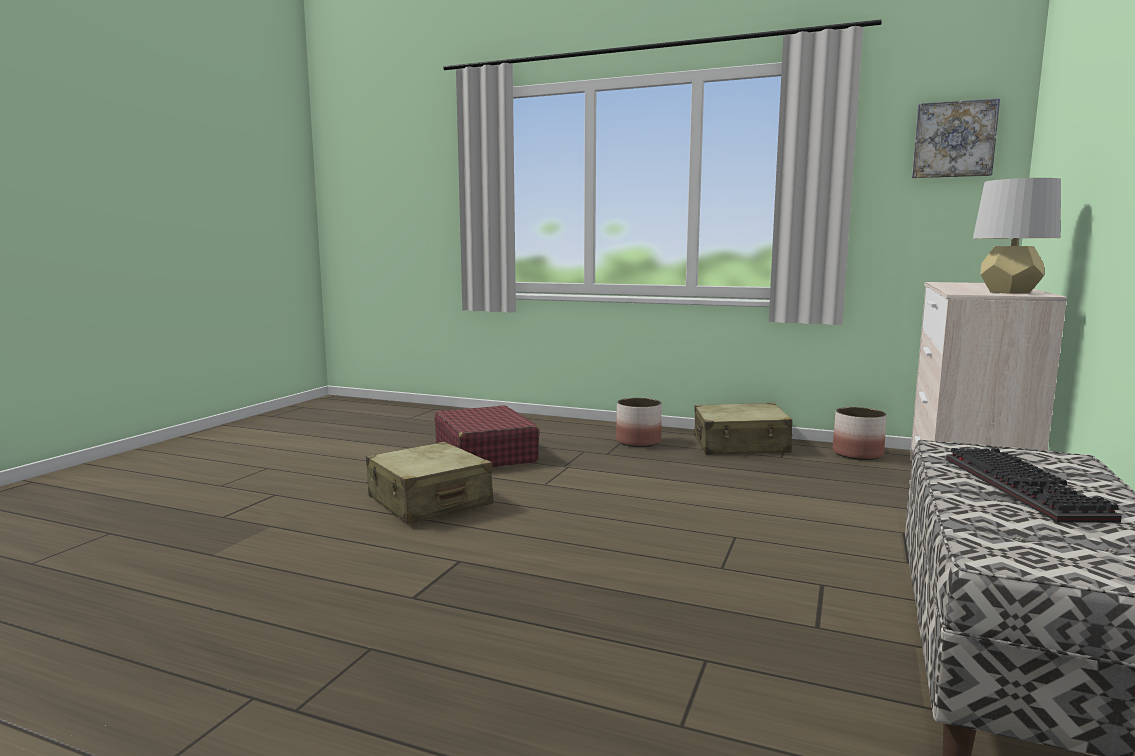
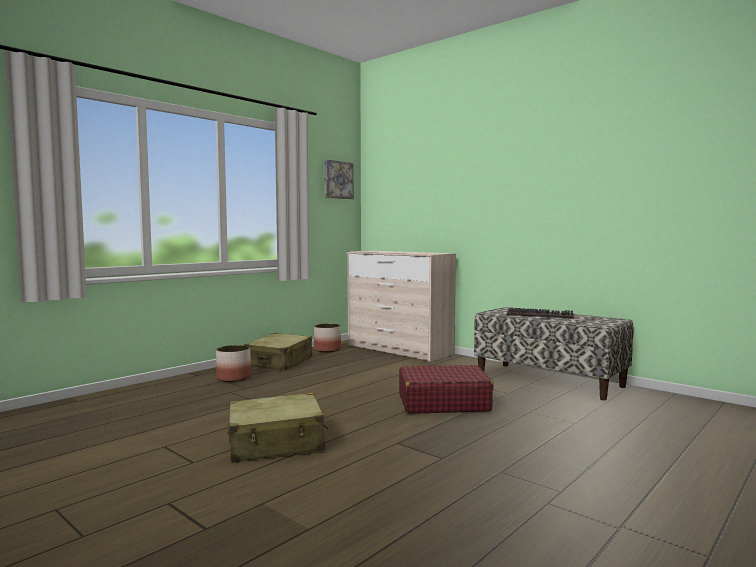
camera: 70 degrees left, 5 degrees down
(485, 453) = (184, 417): red suitcase -> red suitcase (442, 402)
(1009, 292) = (431, 253): grey table lamp -> none

